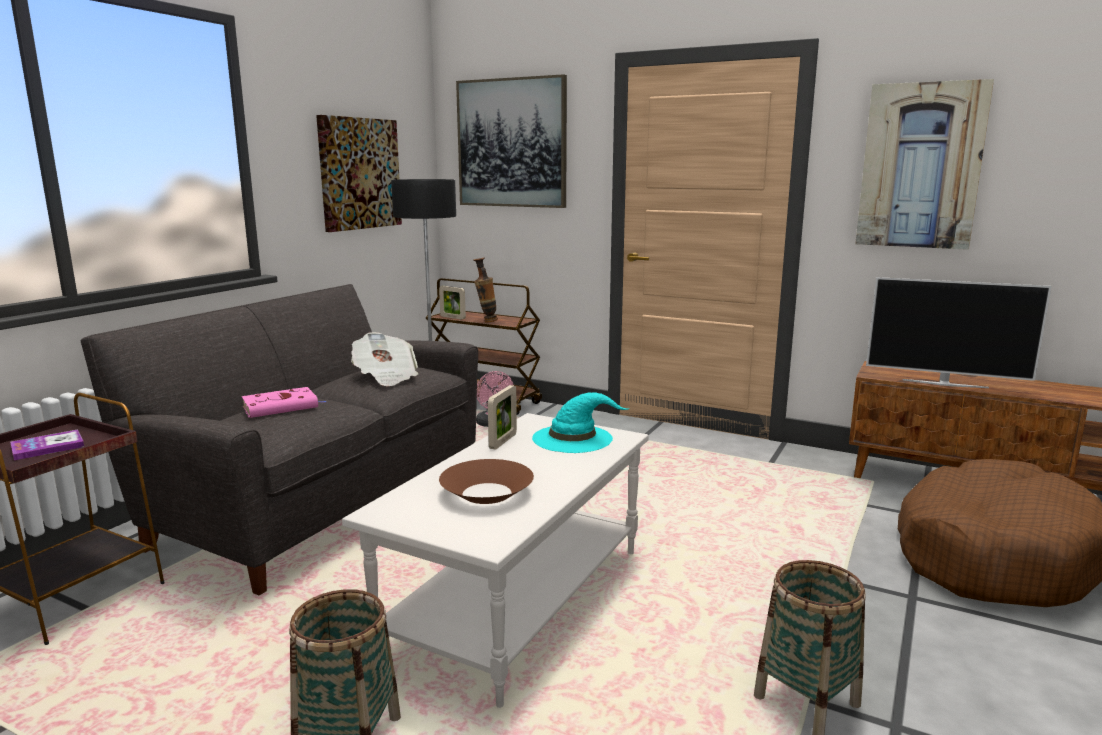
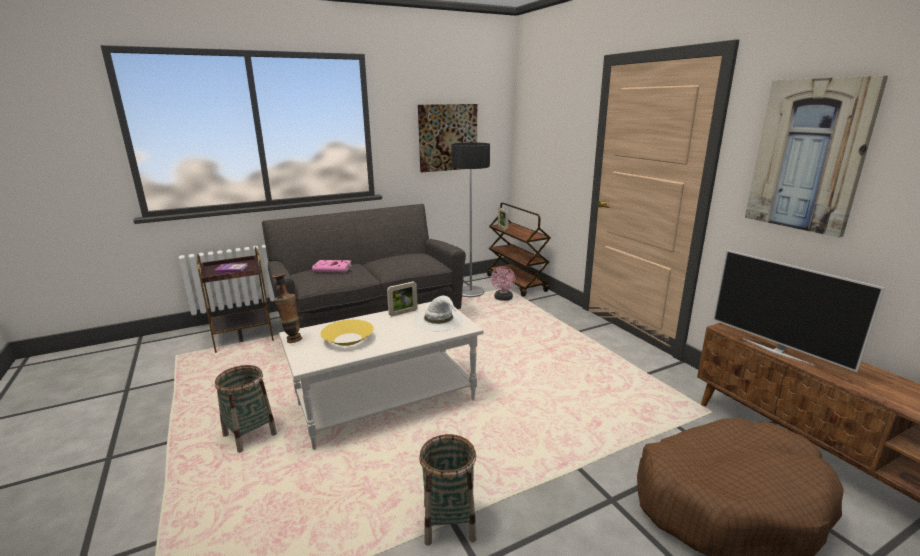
camera: 35 degrees right, 5 degrees up
(386, 377) = (403, 261): newspaper -> none
(486, 321) = (515, 234): vase -> vase (292, 339)
(486, 493) = (348, 339): brown bowl -> yellow bowl
(512, 143) = (547, 118): picture -> none
(573, 438) = (439, 321): turquoise hat -> white hat

